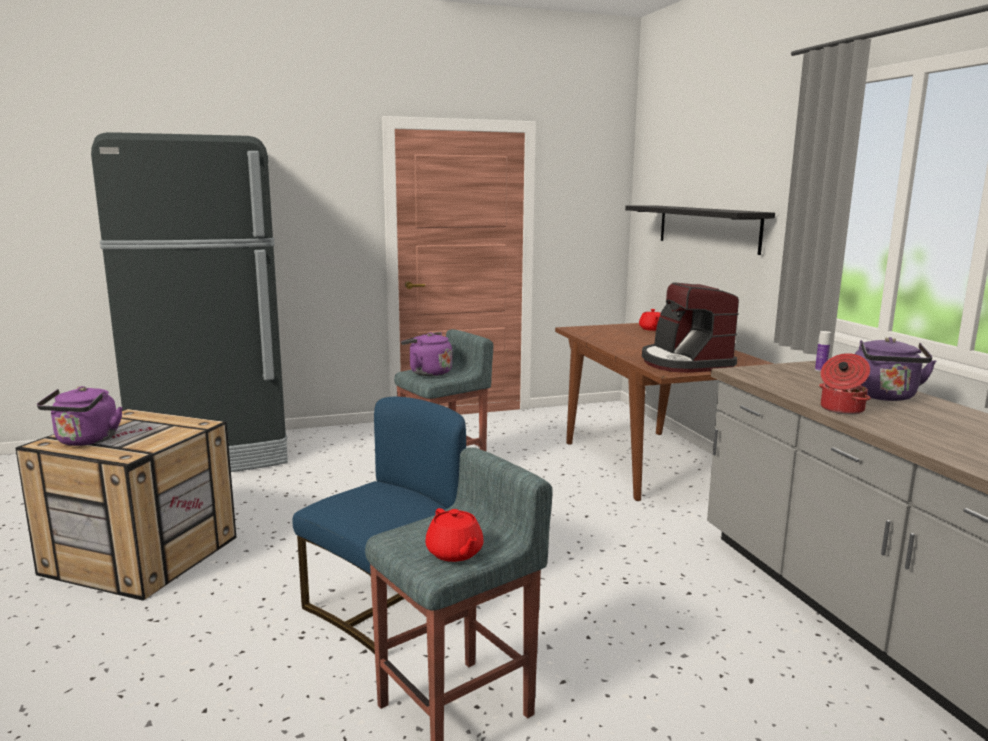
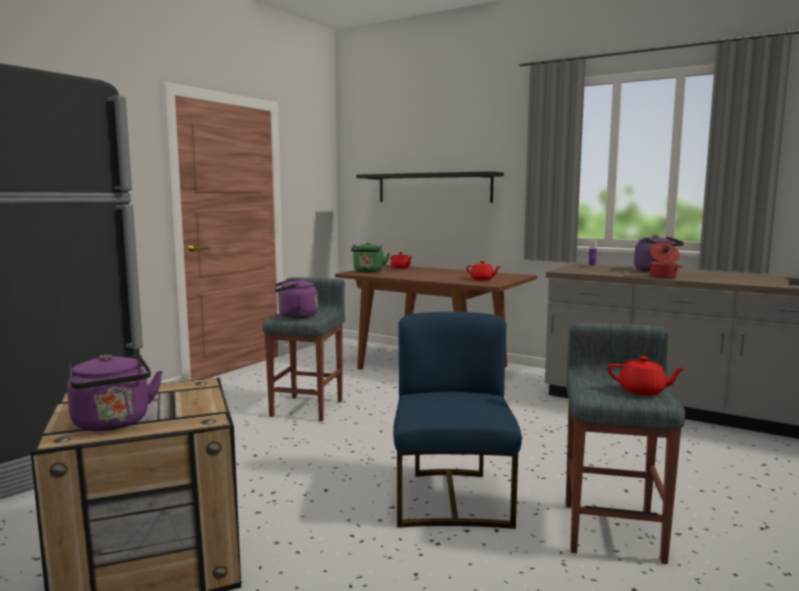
camera: 40 degrees left, 5 degrees down
(595, 330) = (368, 271): none -> green kettle
(684, 363) = (482, 279): coffee machine -> red teapot

